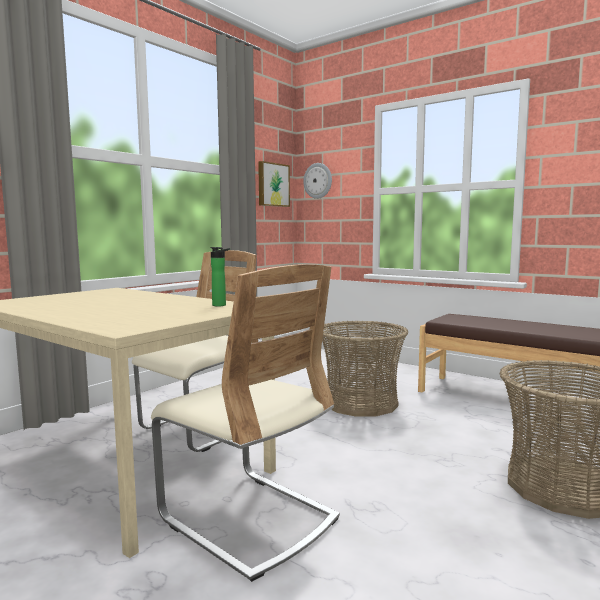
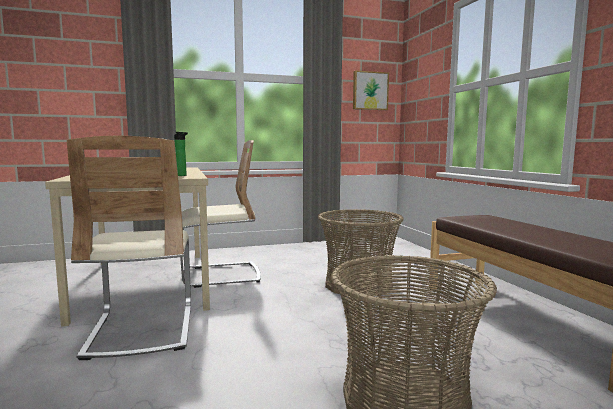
camera: 35 degrees right, 0 degrees up
(318, 180) = (413, 84): wall clock -> none

